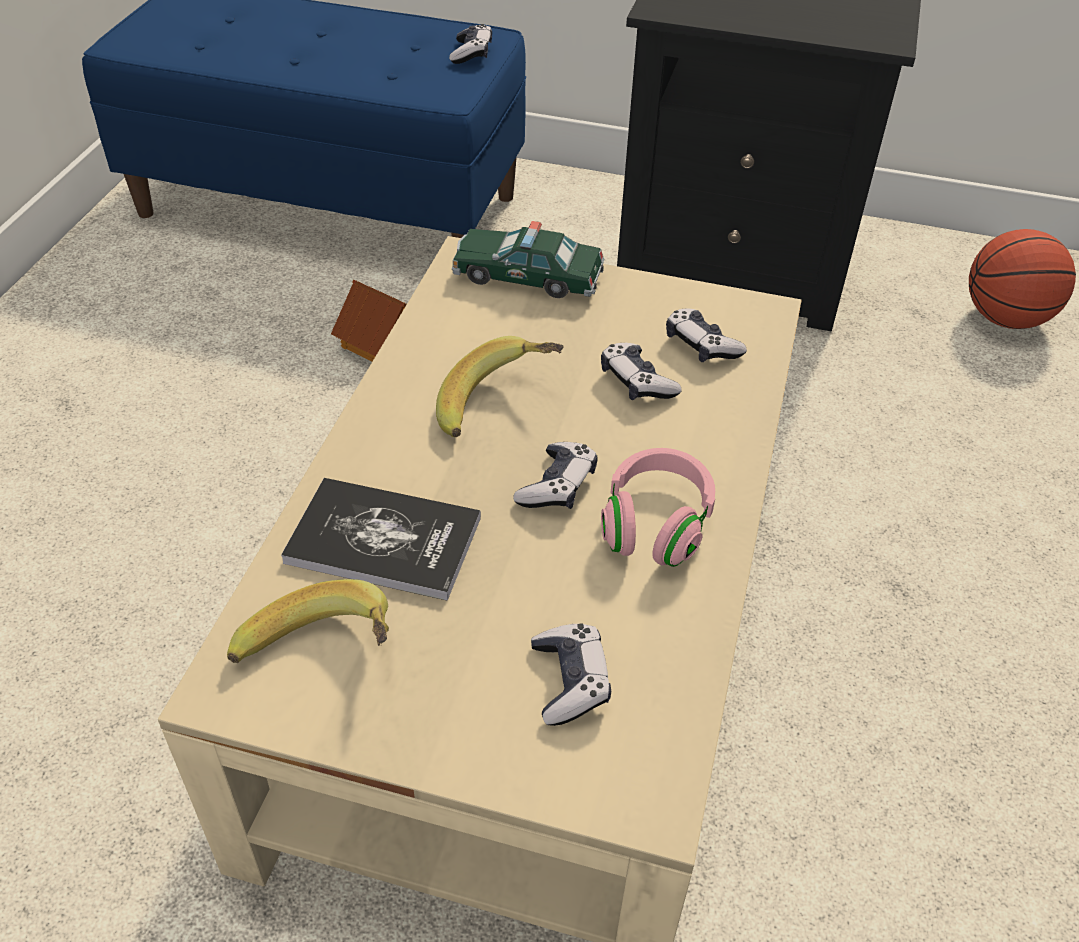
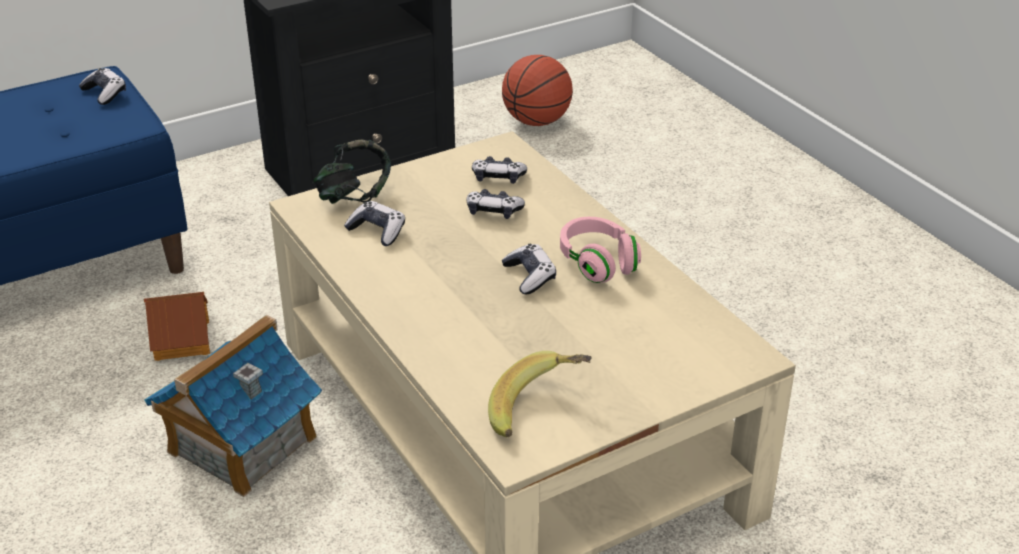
camera: 45 degrees left, 10 degrees down
(297, 474) = (241, 445): none -> toy house
(383, 540) = (486, 350): book -> none
(499, 407) = (444, 262): banana -> none
(527, 276) = (354, 196): toy car -> headphones
(570, 681) = (657, 342): game controller -> game controller (377, 231)

